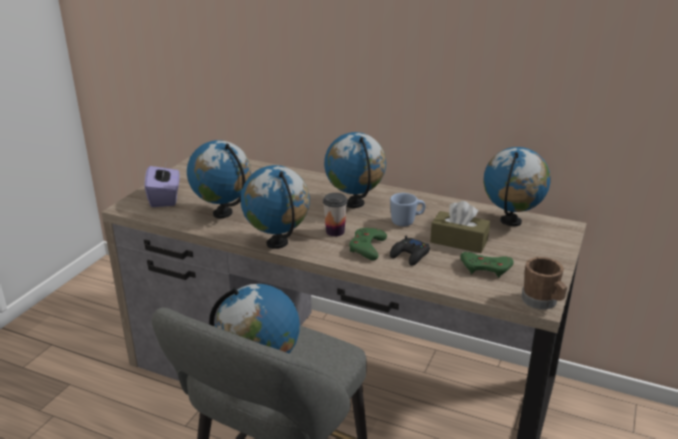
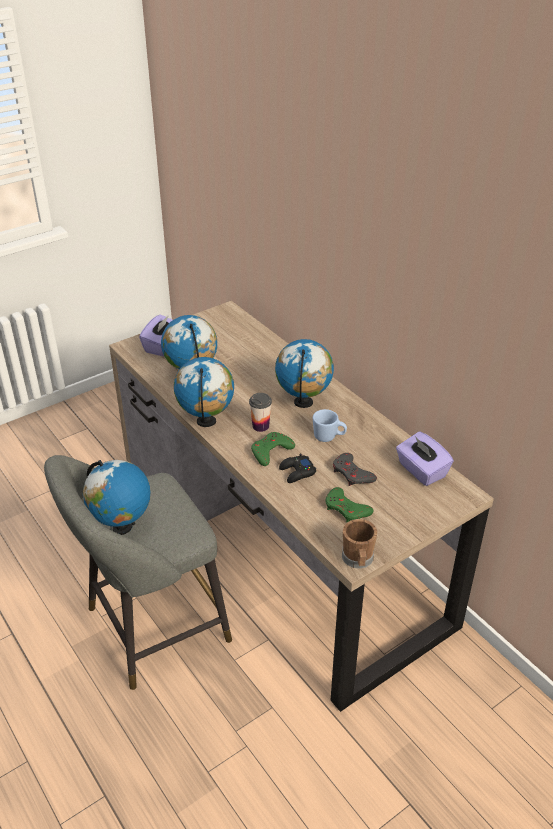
camera: 30 degrees right, 10 degrees up
(459, 241) = (352, 474): brown tissue box -> grey game controller
(511, 222) = (421, 471): globe -> purple tissue box

